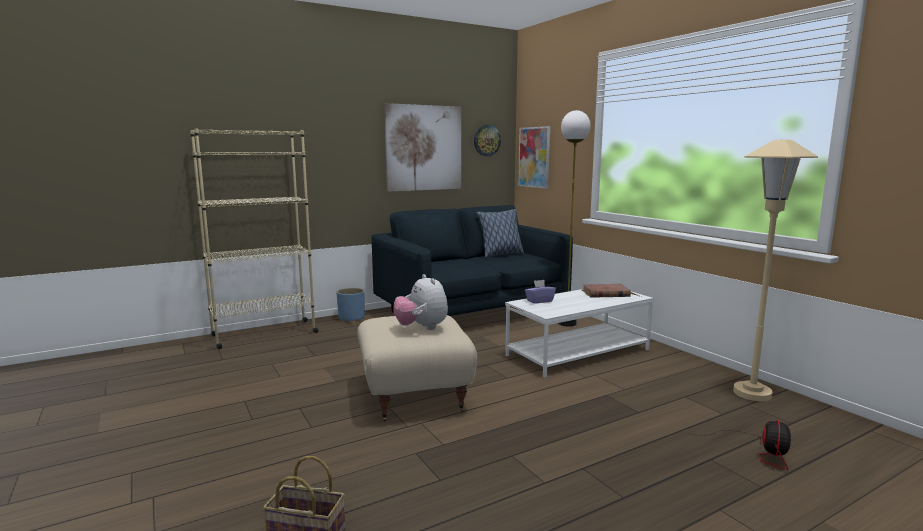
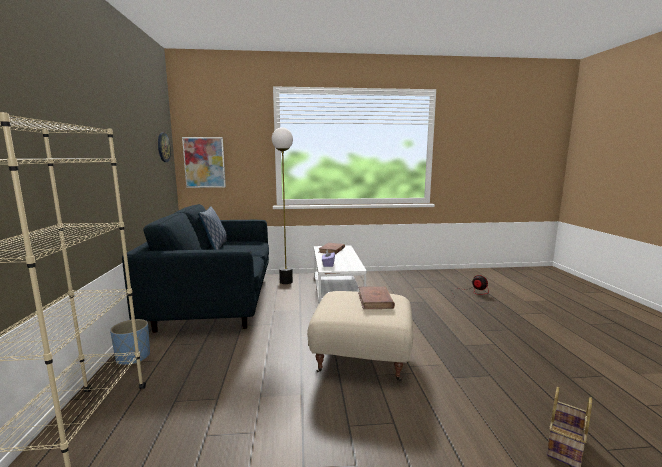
camera: 65 degrees left, 0 degrees up
(422, 328) = (375, 300): plush toy -> brown book
(424, 148) = (135, 154): picture -> none
(752, 393) = (417, 276): beige floor lamp -> none

